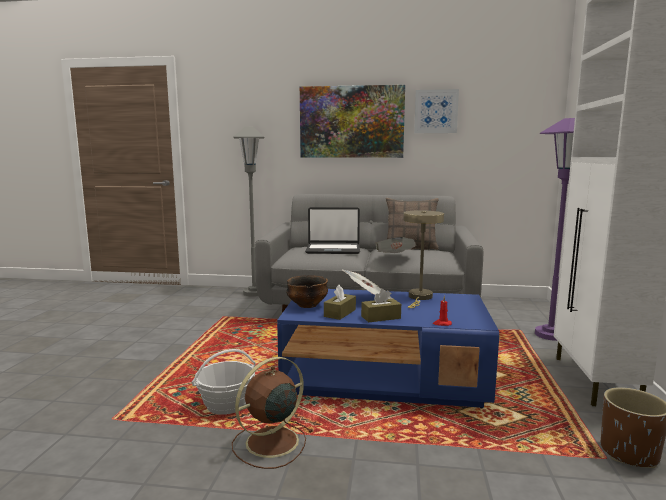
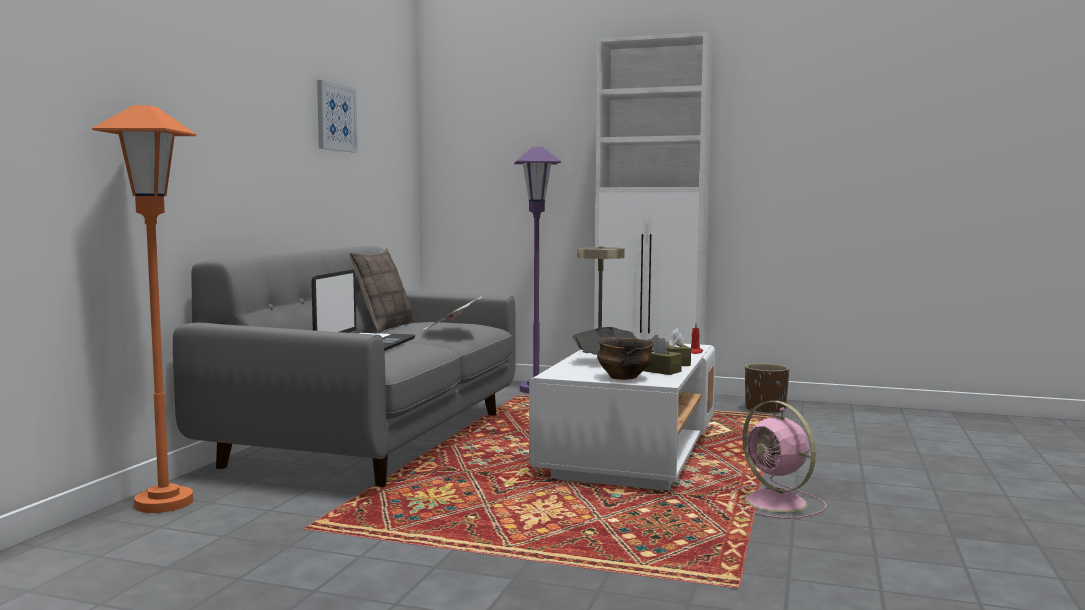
camera: 80 degrees left, 5 degrees down
(226, 405) = (691, 522): basket -> none
(254, 293) = (164, 503): grey floor lamp -> orange floor lamp
(270, 443) = (778, 503): brown fan -> pink fan
(351, 122) = (254, 120): picture -> none
(385, 379) = (629, 452): blue coffee table -> white coffee table

